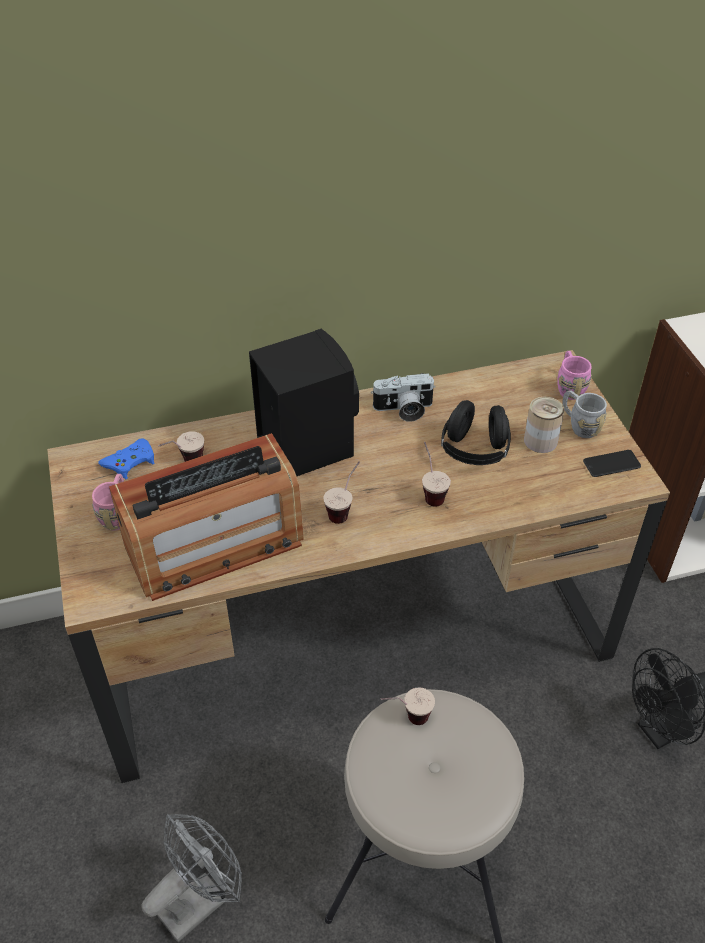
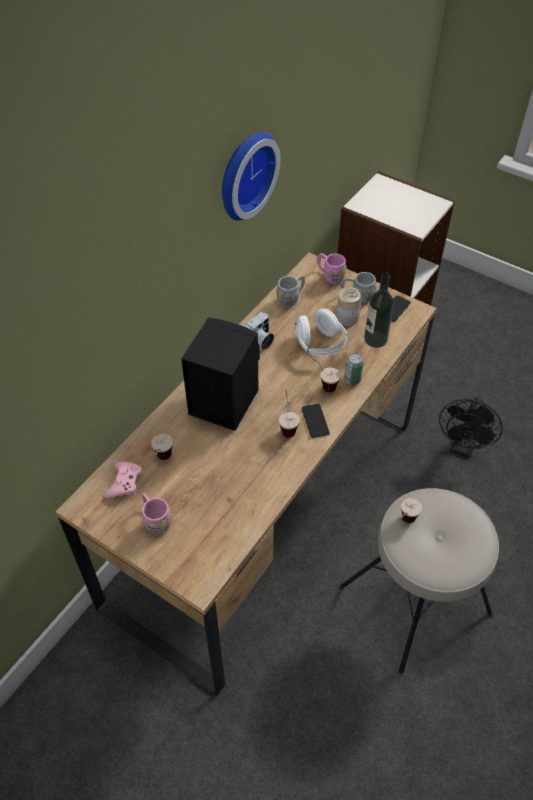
camera: 40 degrees left, 5 degrees up
(130, 462) = (124, 483): blue game controller -> pink game controller
(200, 899) = (327, 719): grey fan -> none
(214, 545) = (237, 497): radio -> none
(379, 524) = (315, 421): none -> phone
(454, 177) = (243, 174): none -> wall clock
(471, 508) = (352, 379): none -> can
(474, 451) = (320, 345): black headphones -> white headphones
(495, 386) = (291, 298): none -> grey mug
(548, 482) = (375, 339): none -> bottle

